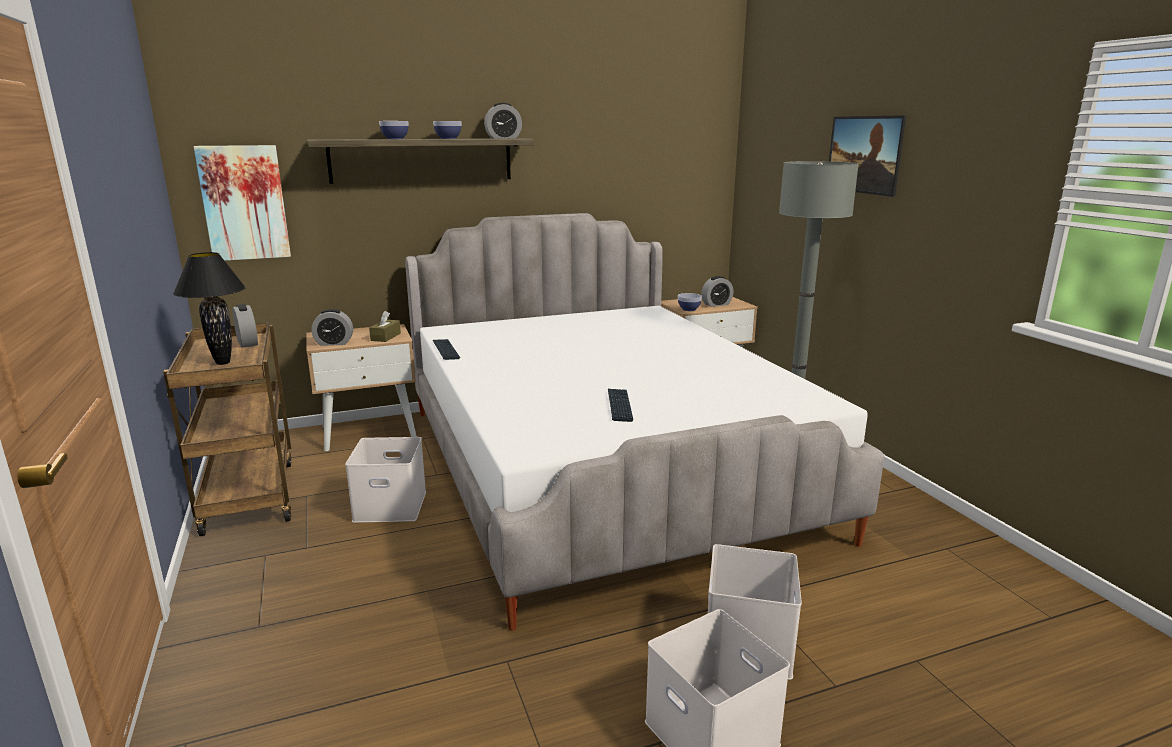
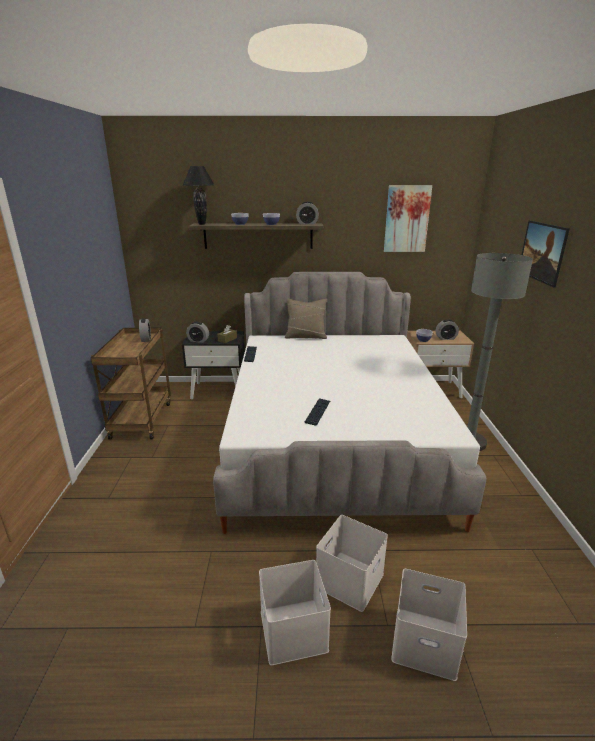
camera: 20 degrees right, 5 degrees up
(222, 363) = (125, 351): black table lamp -> black table lamp (201, 224)
(244, 203) = (160, 258): picture -> picture (406, 219)
(369, 432) = (218, 390): beige nightstand -> black nightstand
(392, 505) = (205, 440): white storage box -> white storage box (426, 641)
(515, 320) = (305, 336): none -> beige pillow

